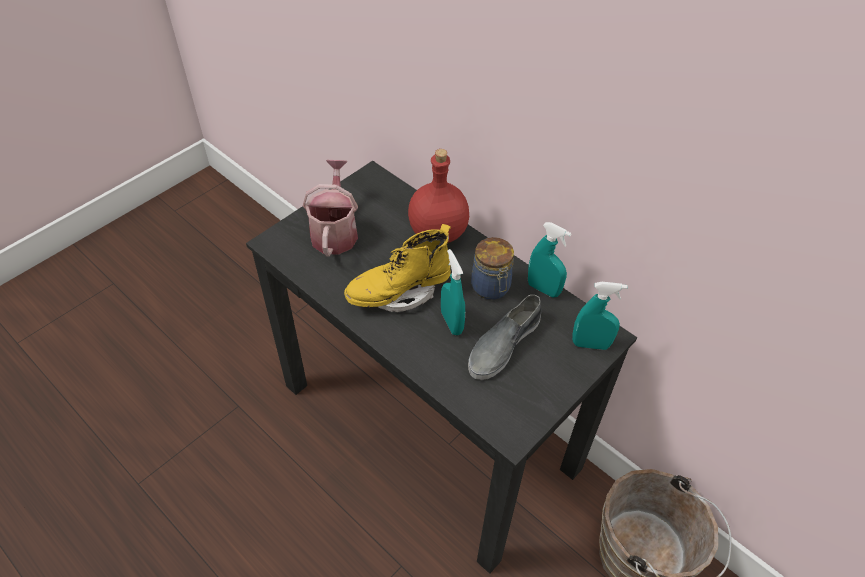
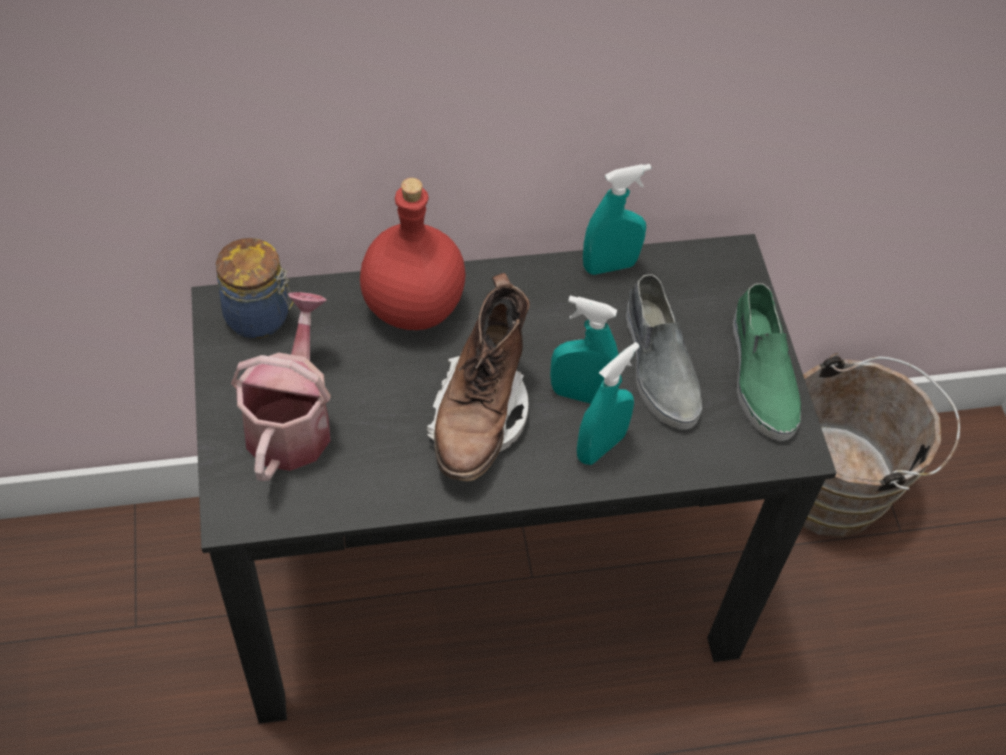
camera: 55 degrees left, 5 degrees up
(335, 231) = (291, 420): watering can -> watering can turned 60 degrees clockwise
(399, 292) = (479, 418): yellow boot -> brown boot
(491, 288) = (561, 316): jar -> jar (260, 317)
(544, 392) = (761, 374): none -> green shoe
(590, 344) = (730, 282): turquoise spray bottle -> turquoise spray bottle (600, 446)

